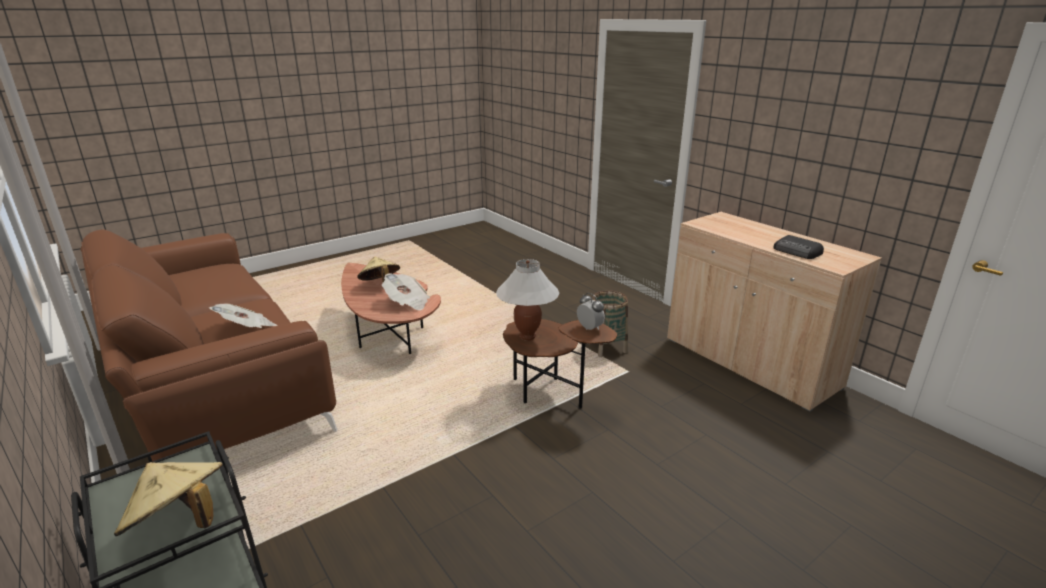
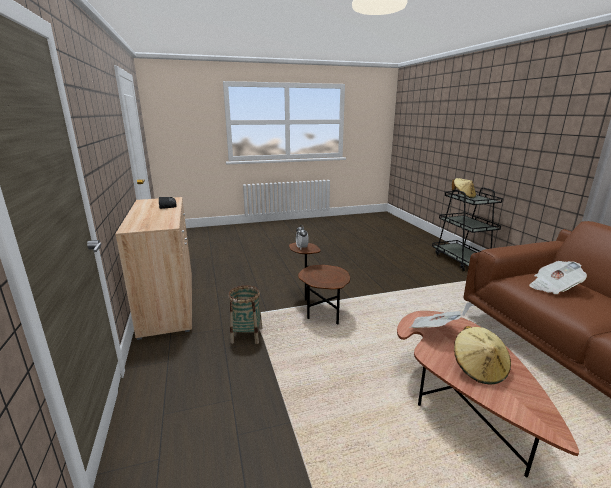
camera: 160 degrees left, 5 degrees down
(527, 336) = (333, 276): white table lamp -> none

